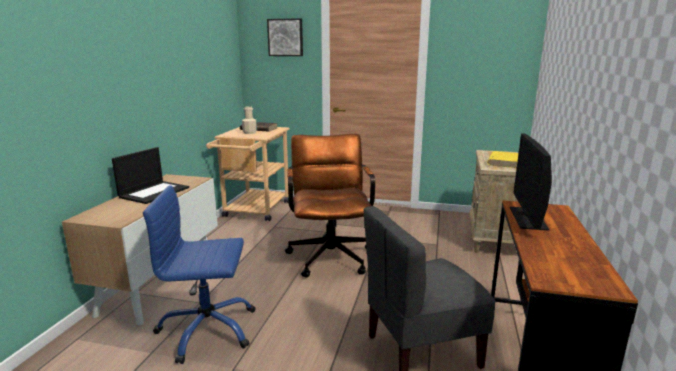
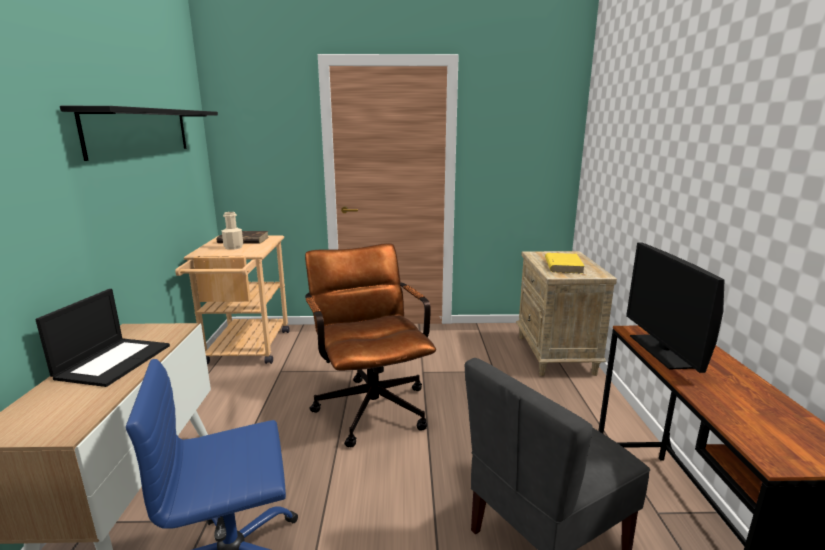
camera: 15 degrees left, 0 degrees up
(189, 46) = (140, 131): none -> black shelf
(285, 37) = (271, 117): picture -> none

